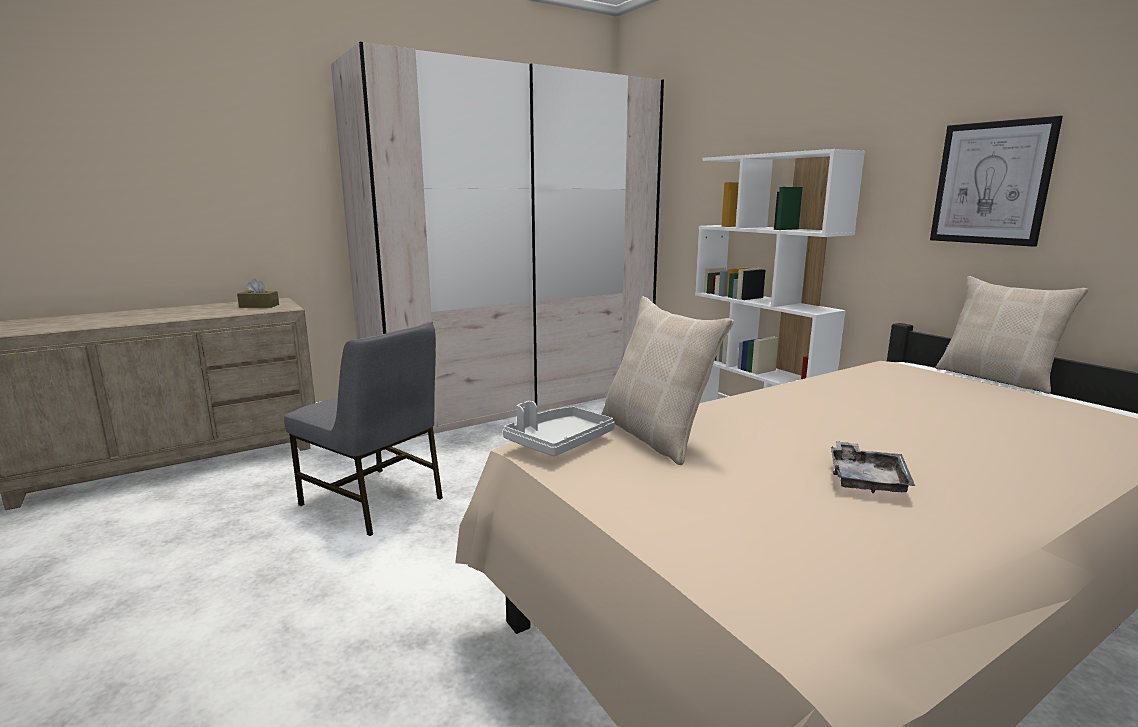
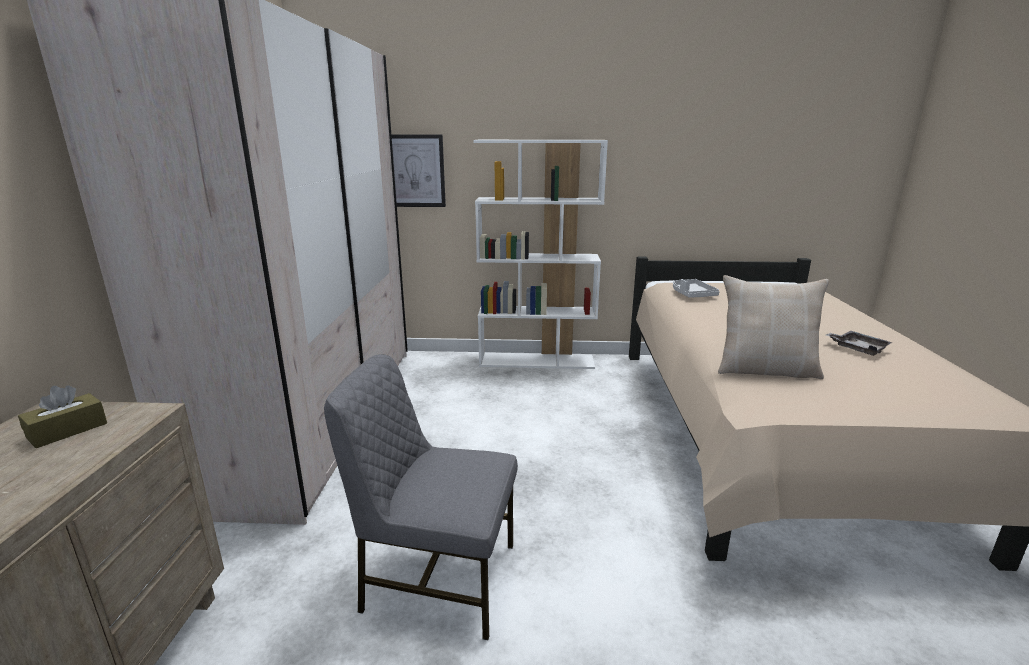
camera: 55 degrees left, 5 degrees up
(374, 501) = (437, 578): grey chair -> grey chair turned 150 degrees counterclockwise
(559, 442) = (762, 399): grey tray -> grey tray (692, 294)
(991, 183) = (683, 164): picture -> picture (415, 171)
(996, 378) = (708, 279): beige pillow -> none

